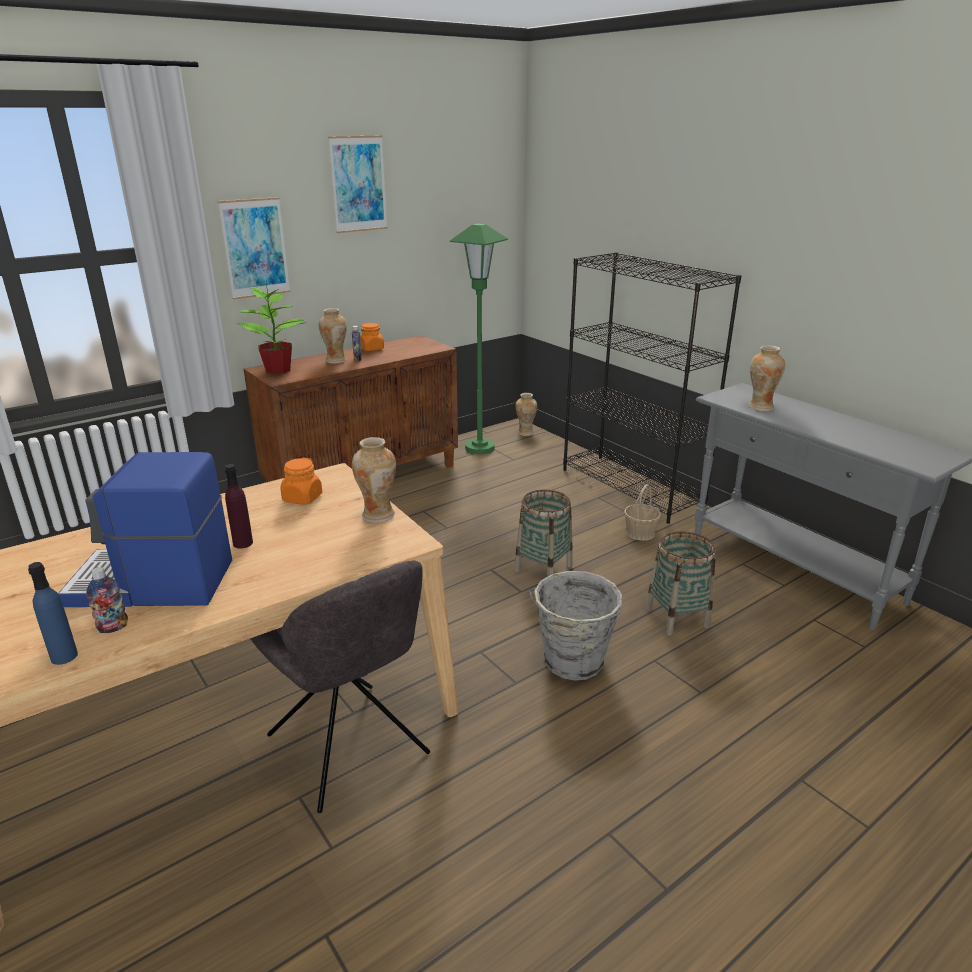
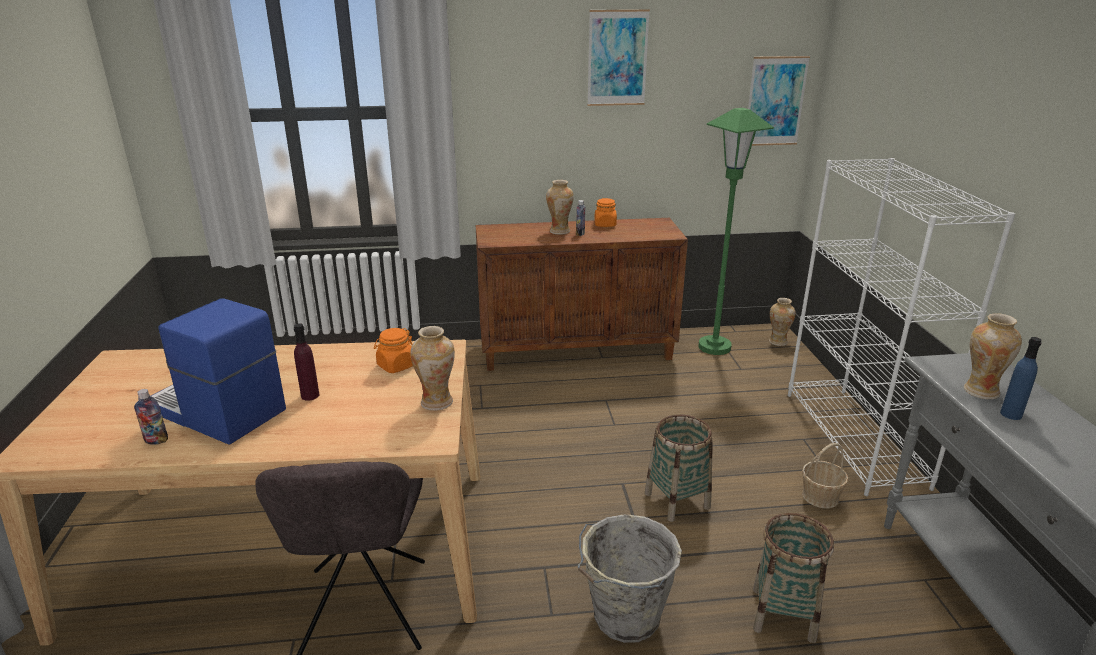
camera: 30 degrees right, 0 degrees up
(64, 656) = (107, 453): blue bottle -> blue bottle (1011, 414)
(255, 248) = (501, 114): picture -> picture (775, 101)
(279, 370) = (501, 232): potted plant -> none
(632, 487) = (854, 438): black bookcase -> white bookcase

